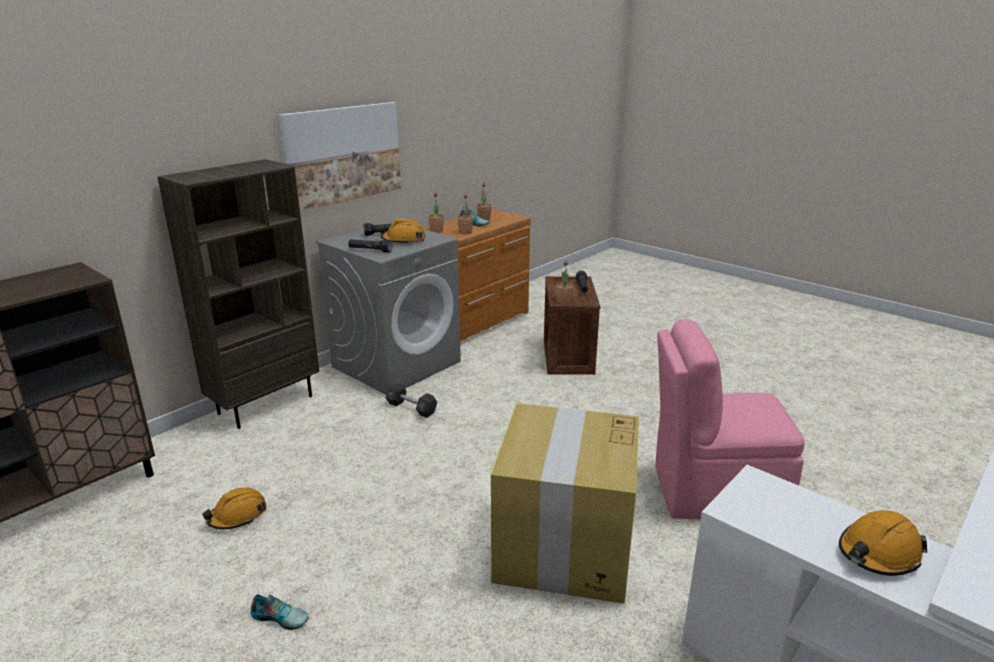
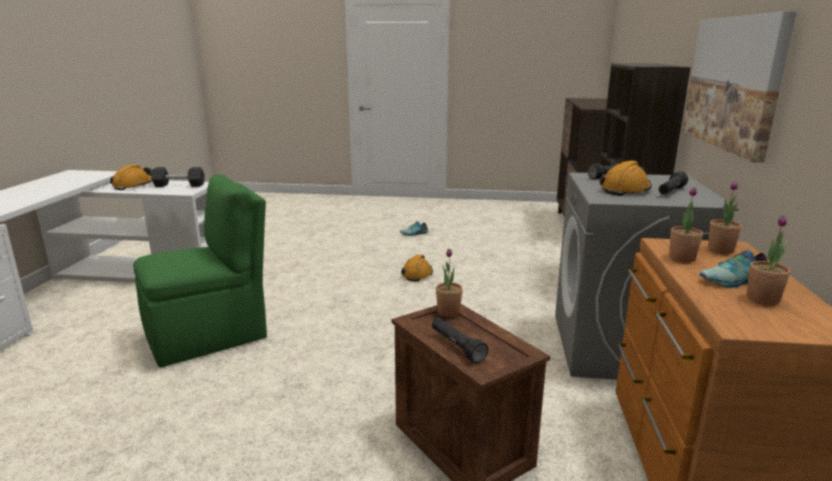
camera: 145 degrees right, 5 degrees down
(237, 516) = (495, 245): orange hard hat -> orange hard hat (417, 274)
(411, 408) = (519, 314): black dumbbell -> black dumbbell (179, 185)
(564, 548) = (309, 279): cardboard box -> none
(714, 491) = (209, 335): pink chair -> green chair

